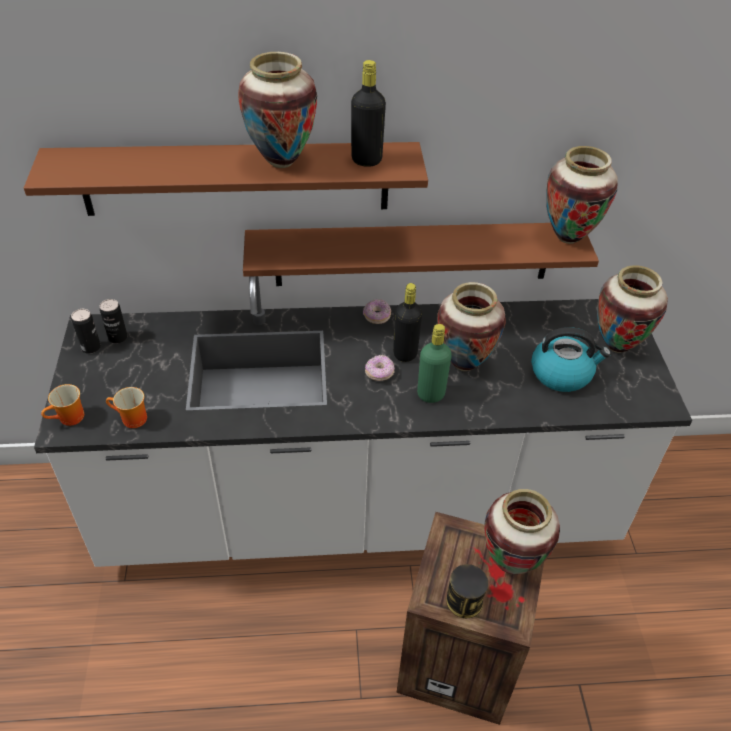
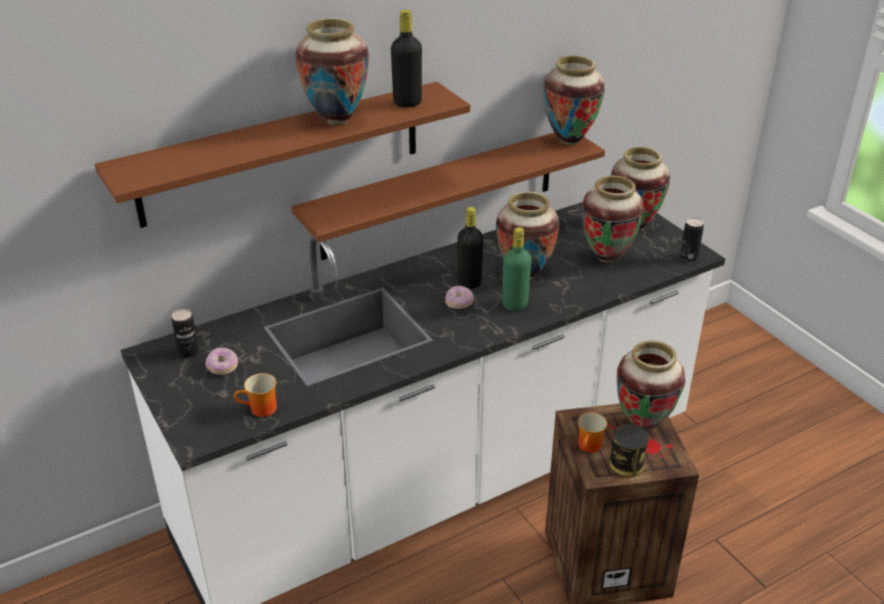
camera: 25 degrees left, 10 degrees down
(70, 419) = (198, 430): mug -> mug (590, 447)
(91, 347) = (167, 368): can -> can (688, 257)
(376, 316) = (422, 263): donut -> donut (222, 367)
(562, 373) = (607, 257): kettle -> vase

